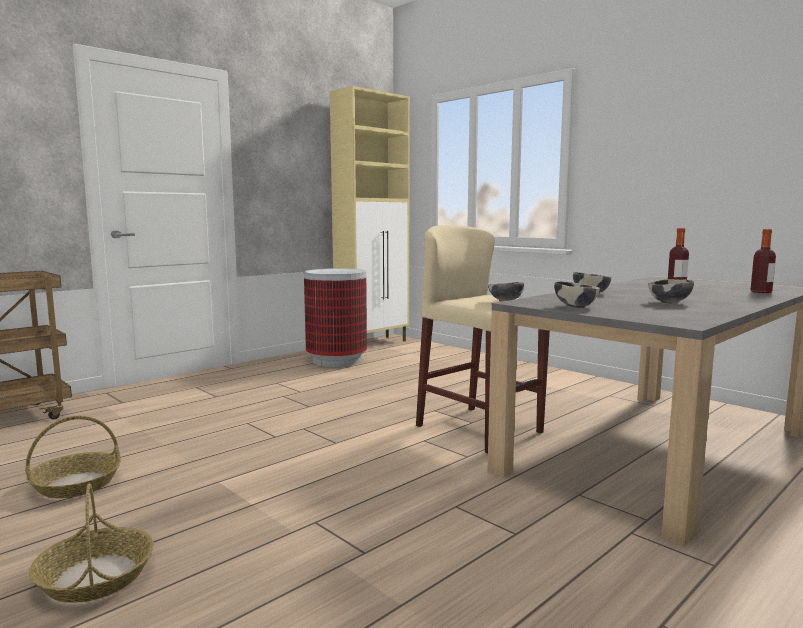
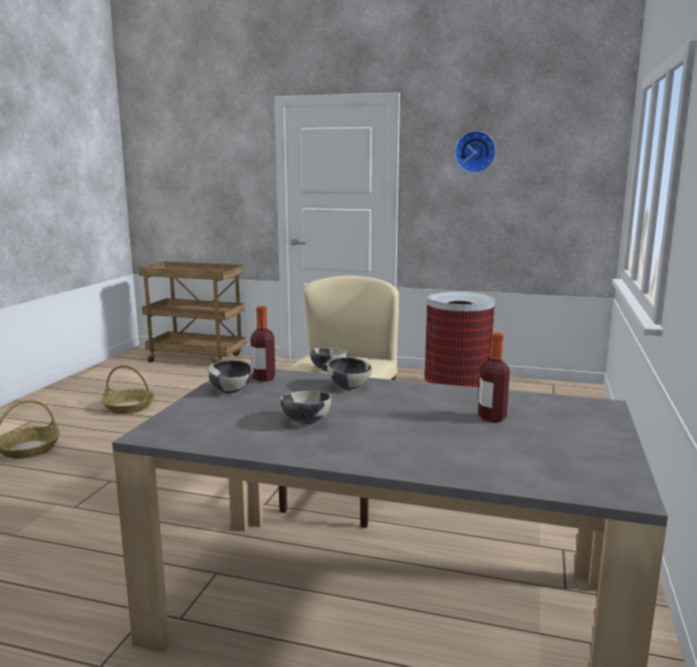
camera: 60 degrees right, 5 degrees up
(297, 140) = (475, 152): none -> wall clock
(373, 343) = (544, 387): beige cabinet -> none
(761, 292) = (508, 467): bottle -> bottle (263, 378)

